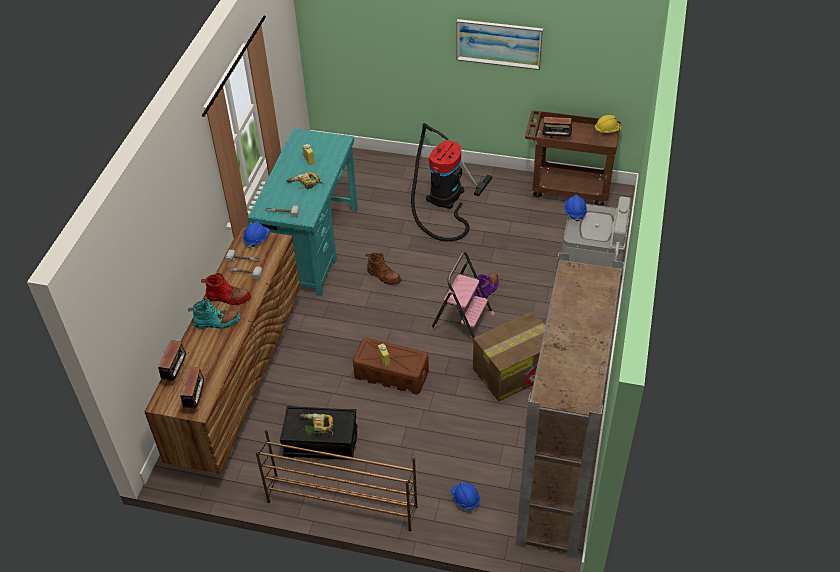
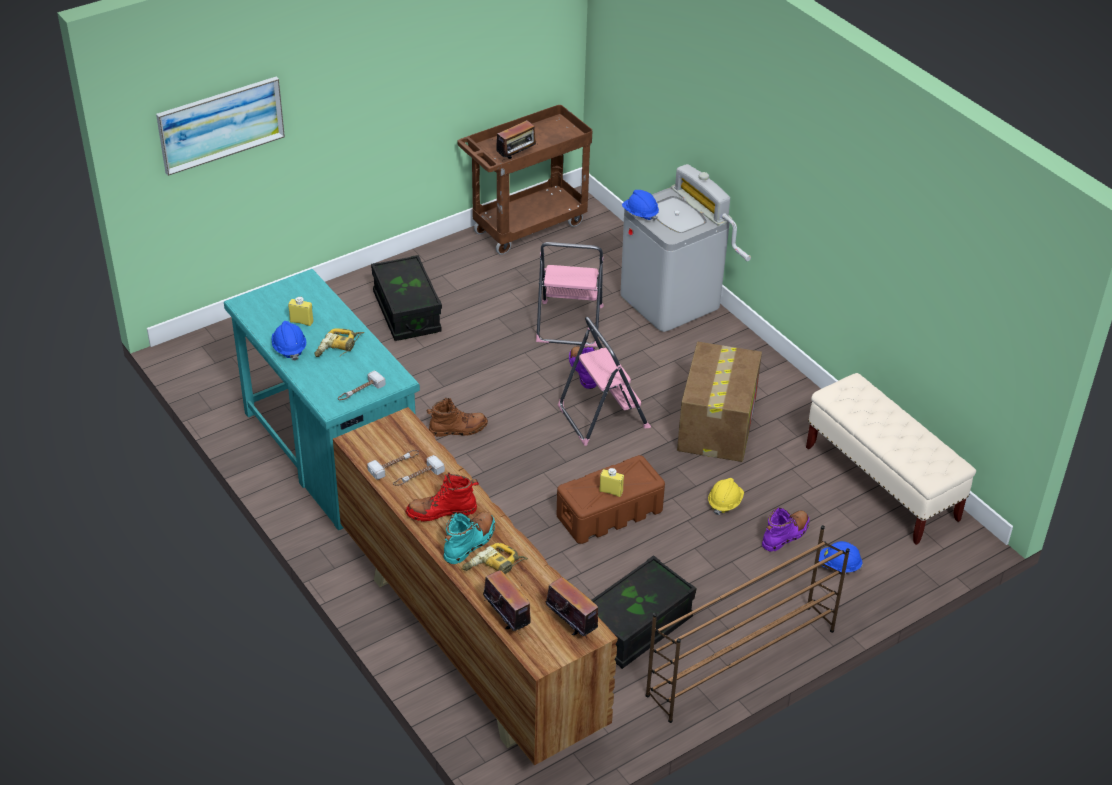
camera: 50 degrees left, 5 degrees down
(228, 298) = (441, 512): red boot -> red boot turned 150 degrees counterclockwise
(256, 239) = (374, 436): blue hard hat -> blue hard hat (289, 348)
(316, 426) = (639, 601): power drill -> power drill (494, 567)
(444, 199) = (407, 312): vacuum cleaner -> black storage box
(462, 459) = (785, 535): none -> purple boot
(499, 43) = (404, 64): picture -> picture (220, 124)
(515, 260) = (568, 325): none -> pink step ladder
(558, 476) = (881, 484): brown bookcase -> beige bench
(607, 130) = (553, 122): yellow hard hat -> yellow hard hat (724, 503)

